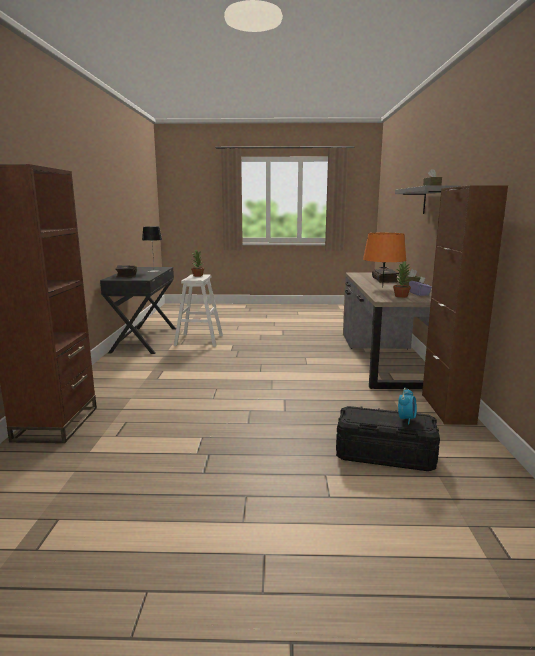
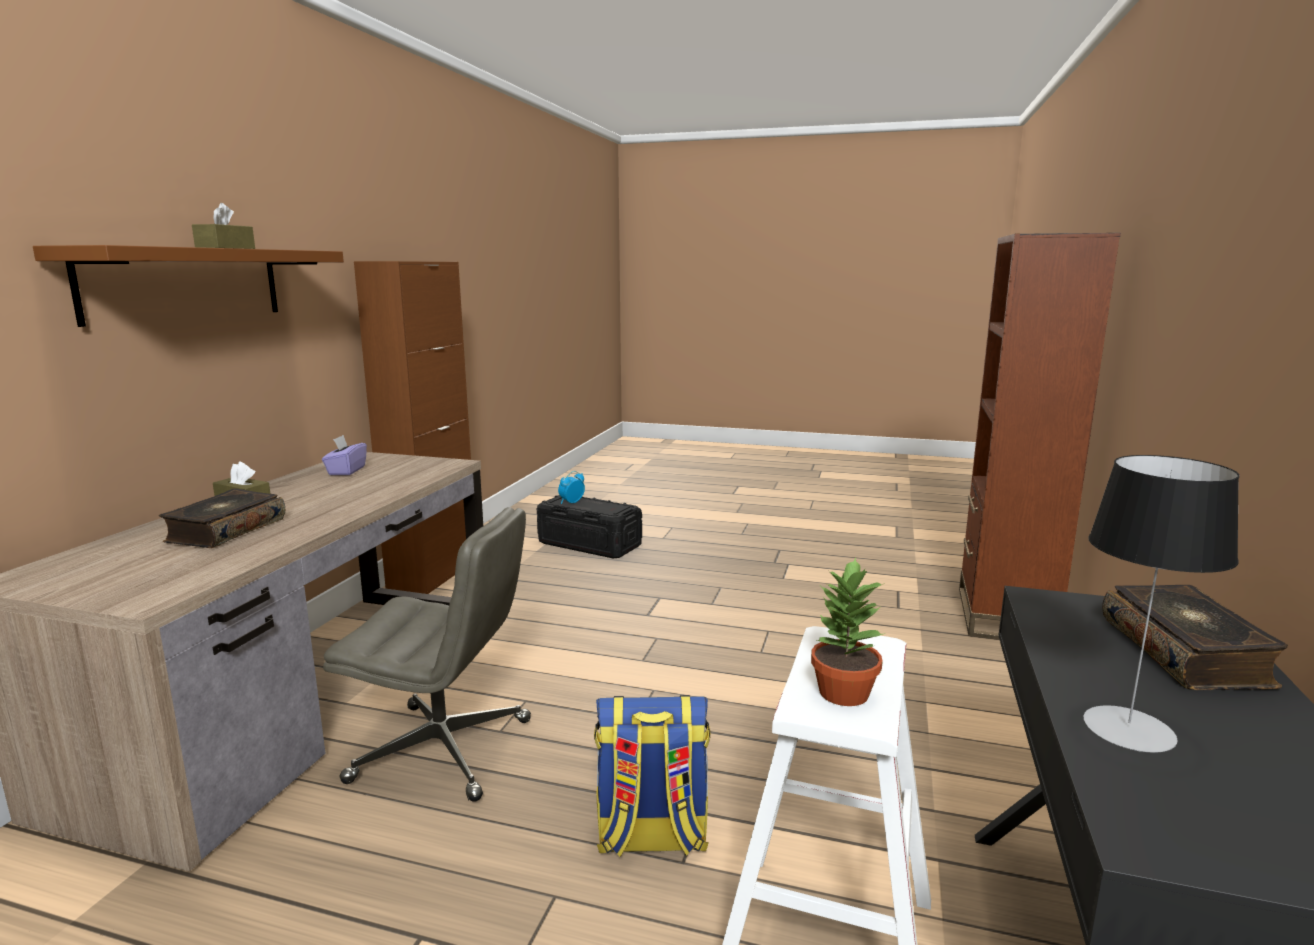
camera: 165 degrees left, 0 degrees up
(242, 346) = (651, 838): none -> backpack
(316, 352) = (444, 750): none -> grey office chair
(382, 287) = (342, 498): orange table lamp -> none
(401, 296) = (397, 468): potted plant -> none
(438, 201) = (185, 284): grey shelf -> brown shelf

